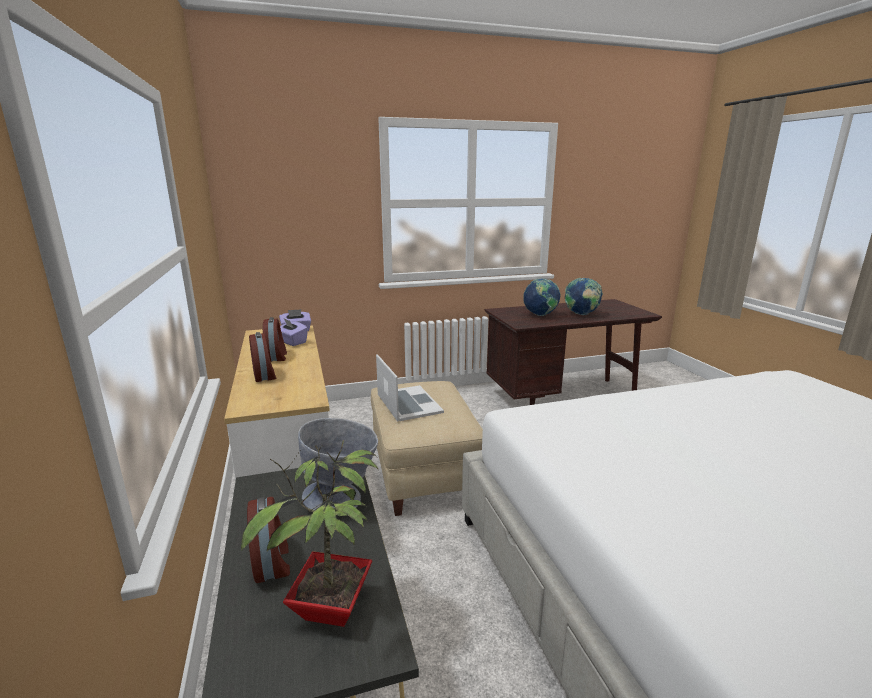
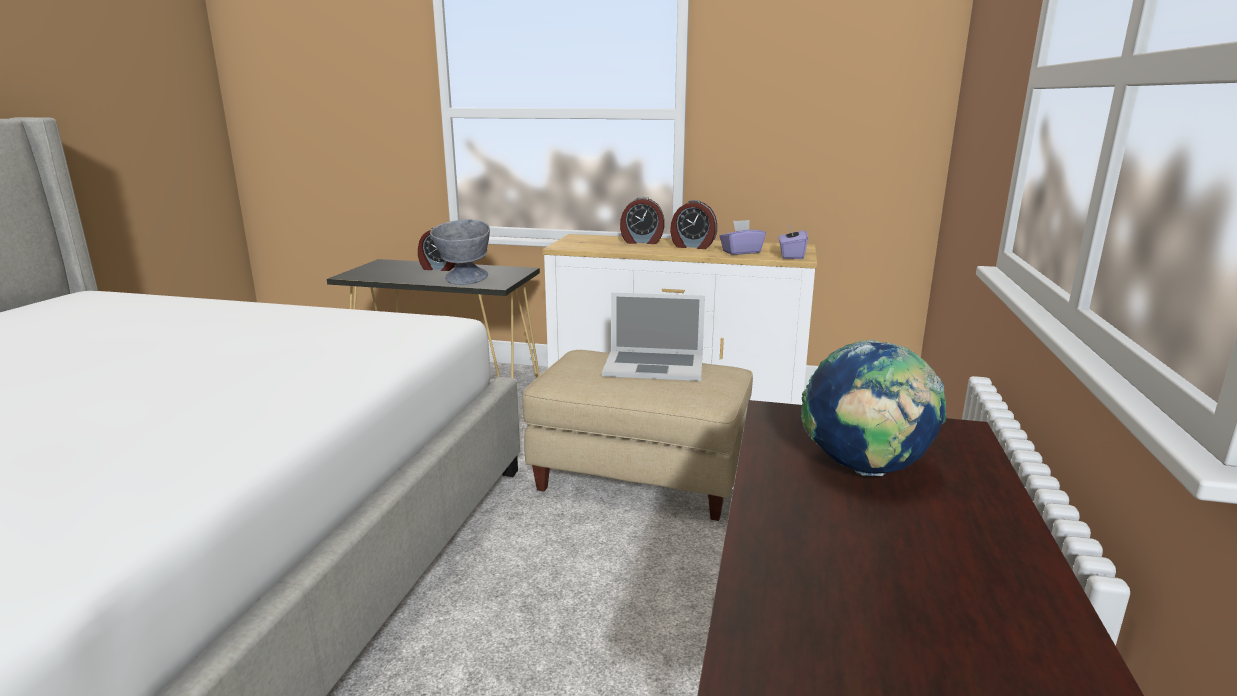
camera: 120 degrees right, 0 degrees up
(331, 611) = (385, 272): potted plant -> none
(581, 314) = (838, 550): globe -> none

